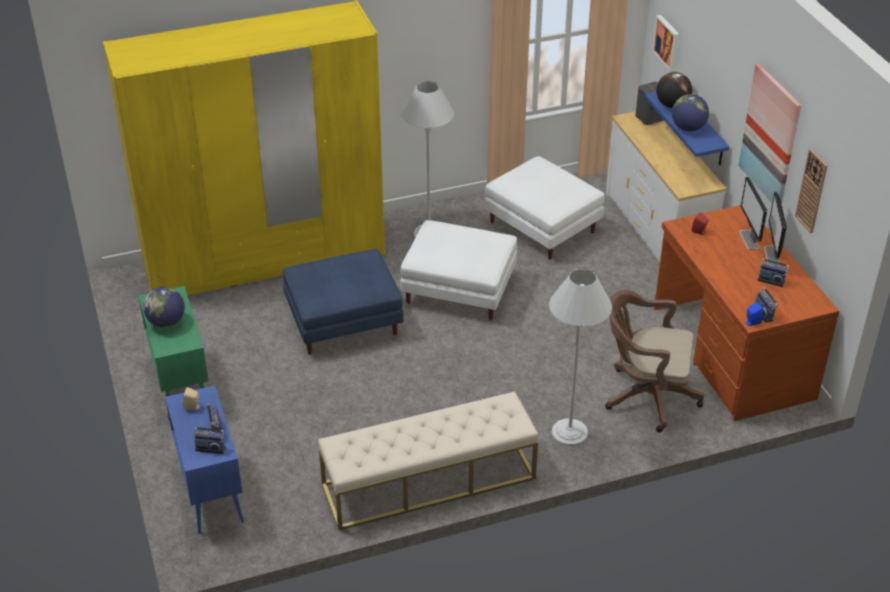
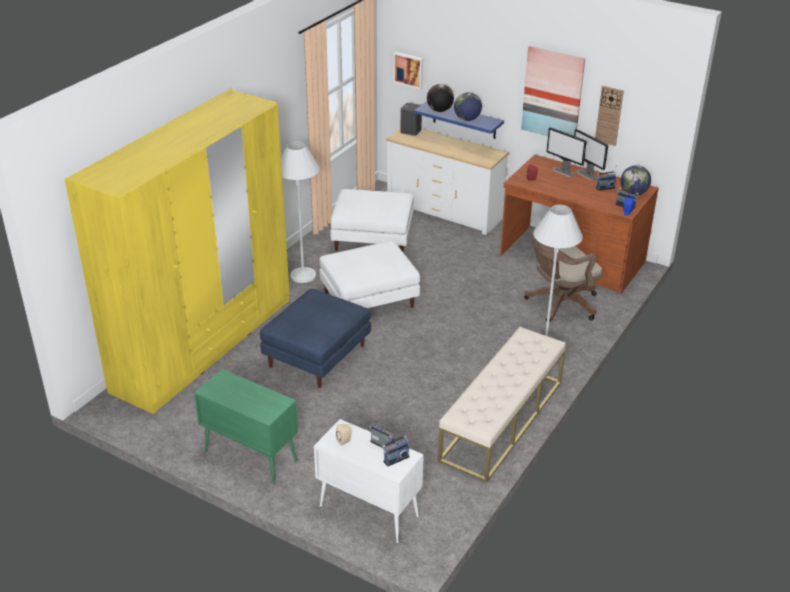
camera: 40 degrees left, 5 degrees down
(166, 322) = (243, 398): globe -> globe (633, 193)
(210, 490) = (368, 511): blue cabinet -> white cabinet

